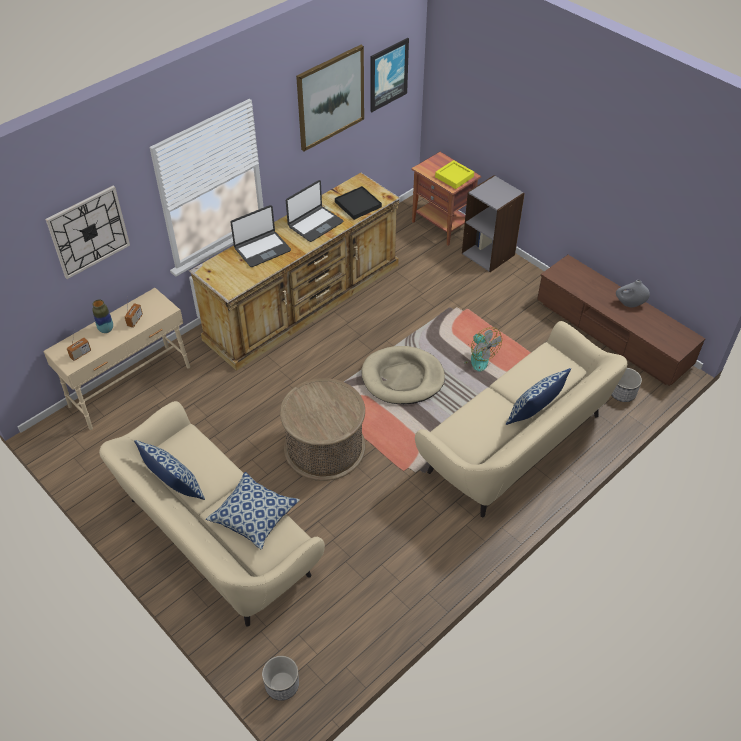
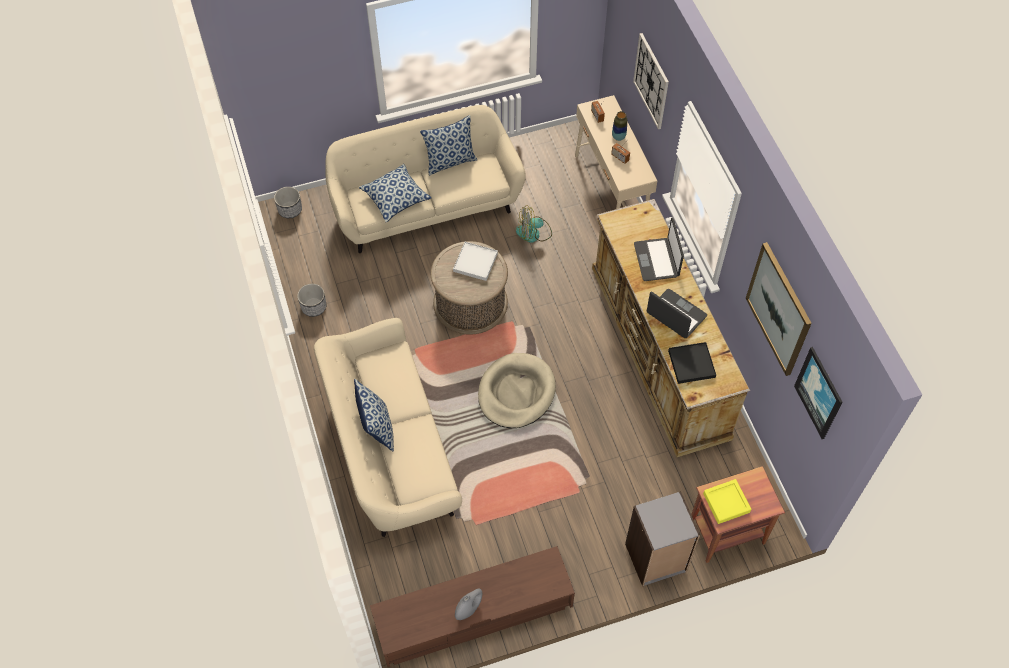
camera: 115 degrees right, 10 degrees up
(308, 409) = (475, 262): none -> white tray
(315, 224) = (676, 315): laptop -> laptop turned 150 degrees clockwise
(475, 357) = (509, 466): fan -> fan (533, 233)
(622, 393) = (395, 576): planter -> planter (313, 307)

